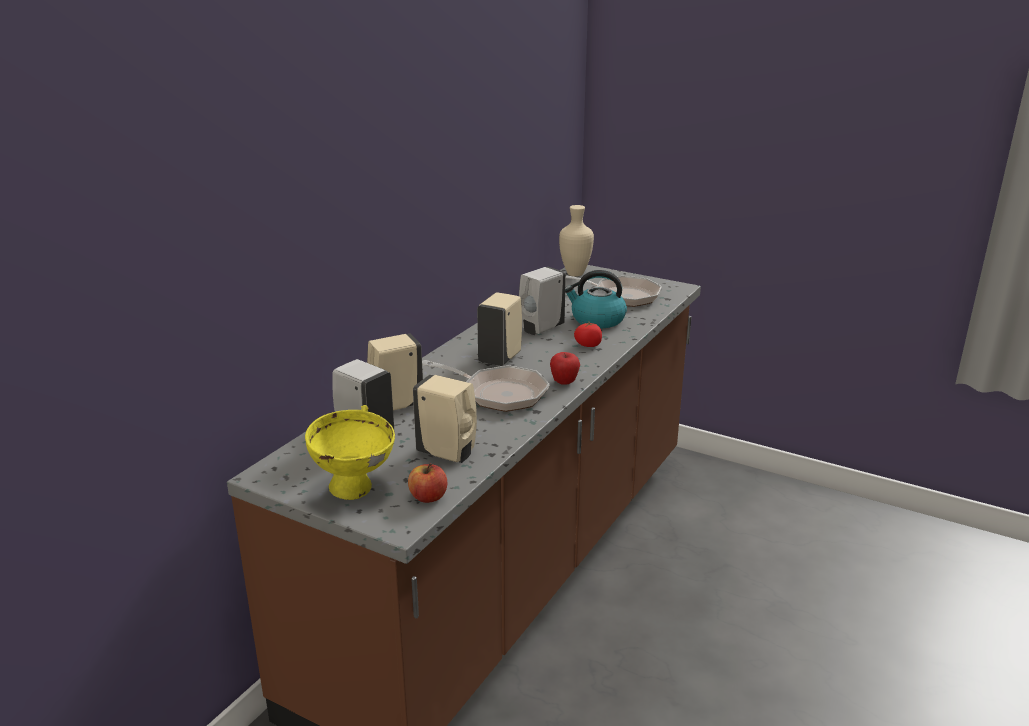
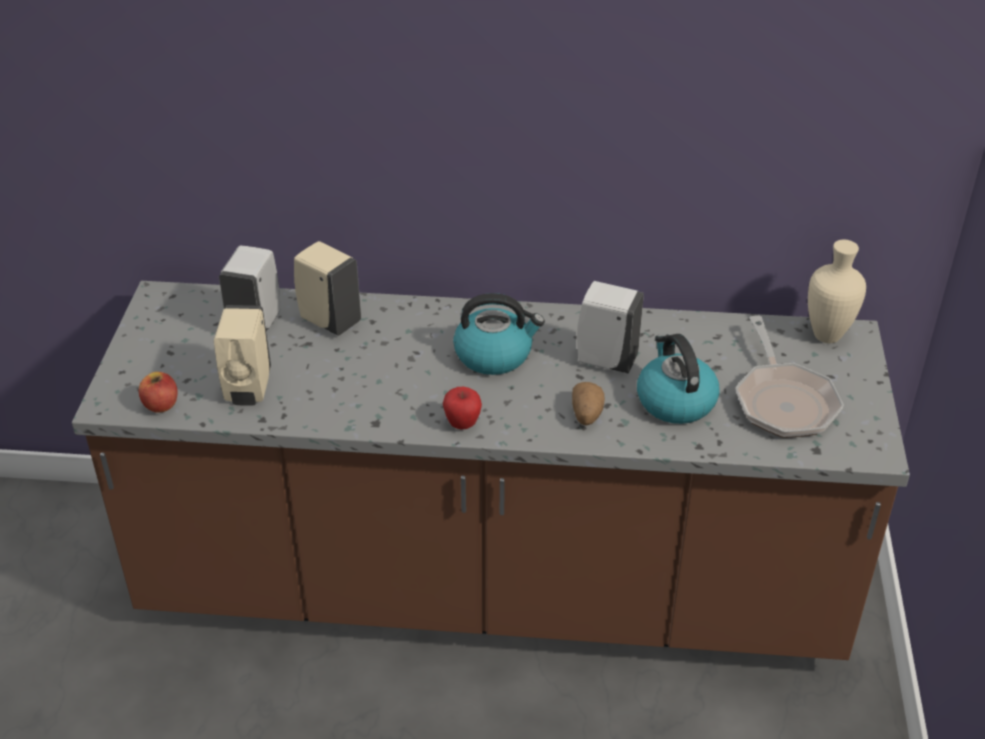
camera: 65 degrees right, 15 degrees up
(355, 490) = (154, 356): yellow bowl -> none
(498, 393) = (401, 382): frying pan -> none
(500, 358) = (494, 354): beige soap dispenser -> kettle
(588, 345) = (586, 414): tomato -> potato

